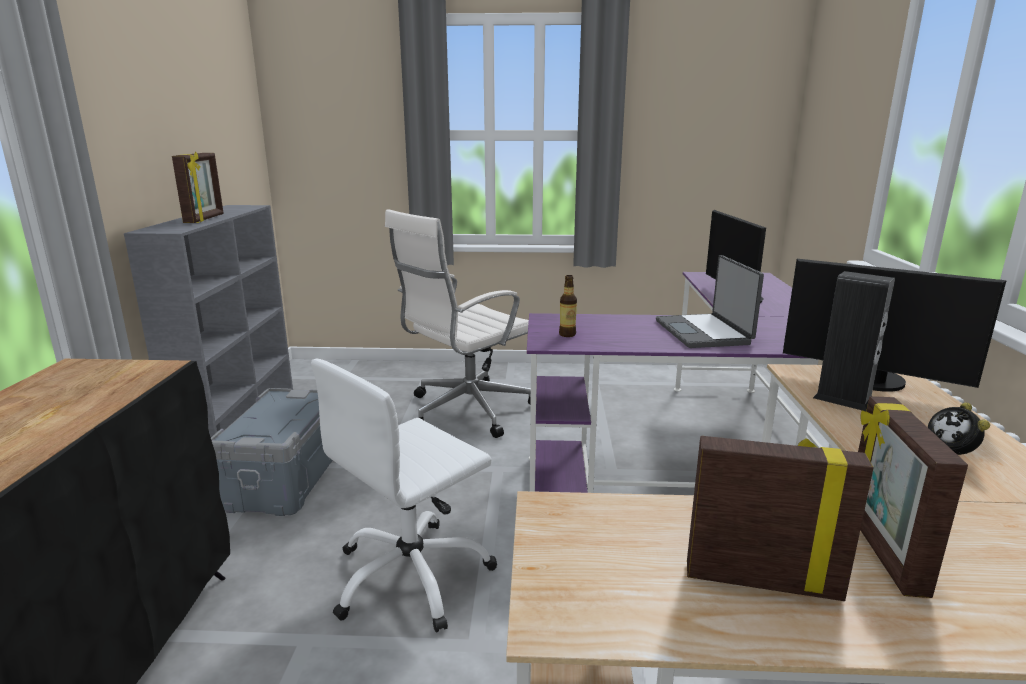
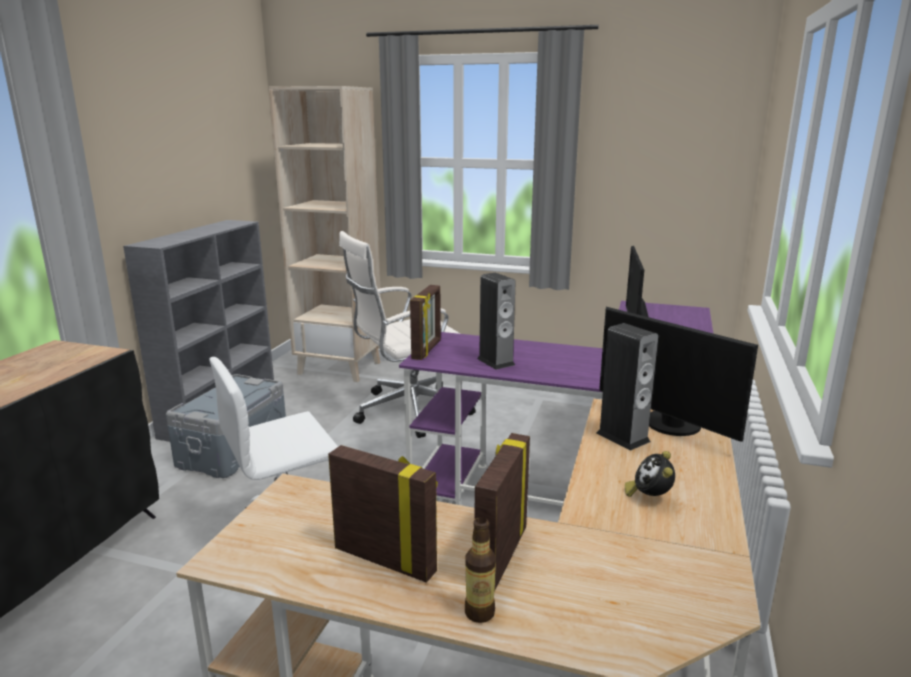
camera: 15 degrees right, 0 degrees up
(205, 219) = (193, 234): picture frame -> picture frame (427, 350)
(362, 373) = (340, 368): none -> beige bookcase
(567, 334) = (446, 354): bottle -> bottle (479, 613)
(628, 337) = (495, 361): none -> speaker
(704, 332) = (569, 363): laptop -> none

